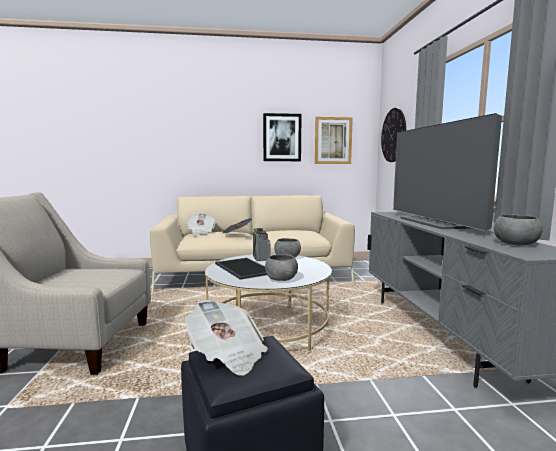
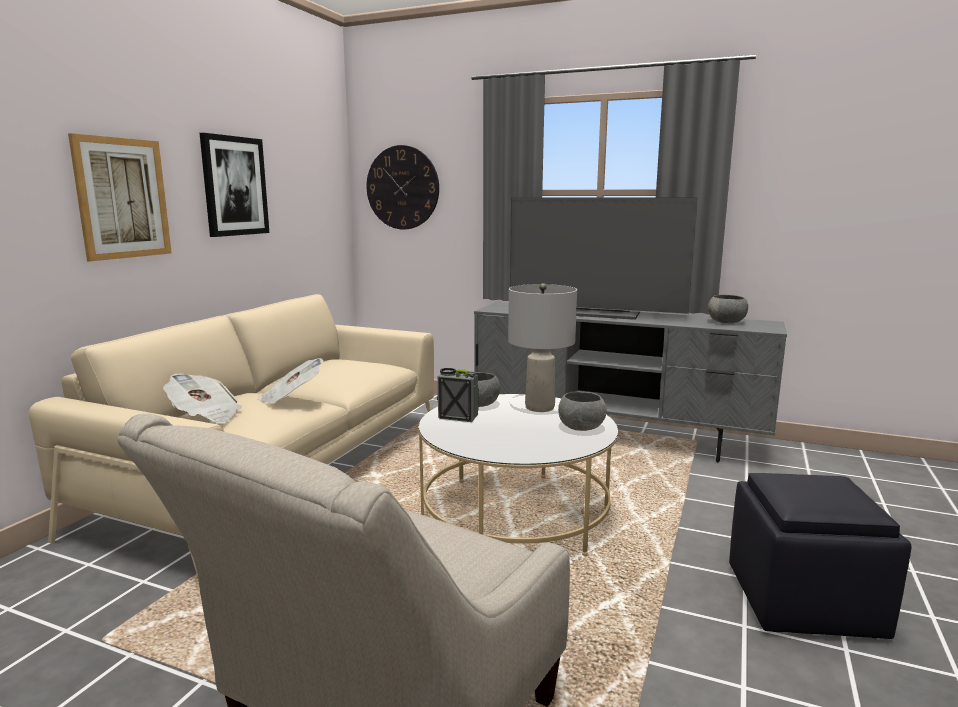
camera: 60 degrees left, 5 degrees up
(227, 355) = (811, 497): newspaper -> none
(242, 268) = (502, 436): tray -> none
(303, 267) = (539, 407): none -> grey table lamp
(333, 140) = (303, 192): picture -> picture (123, 198)

